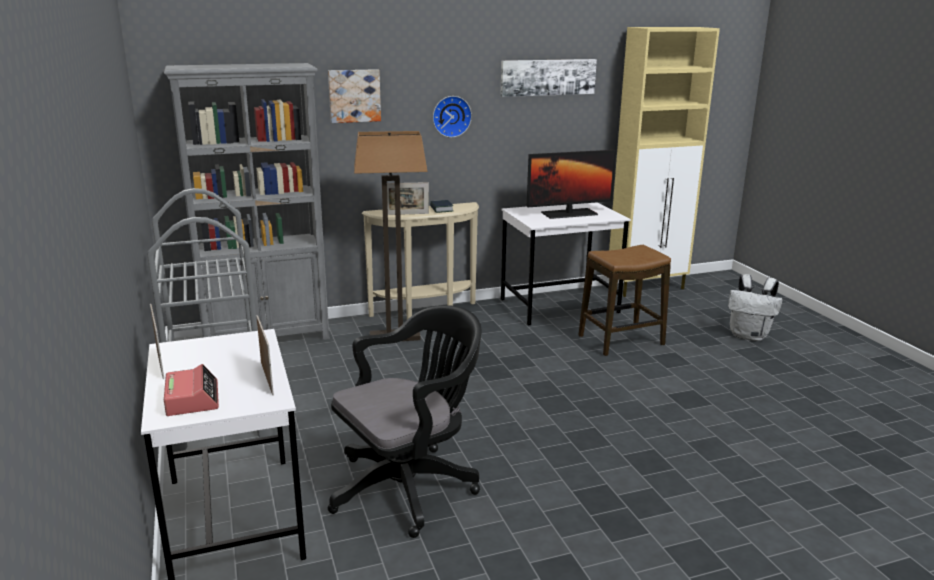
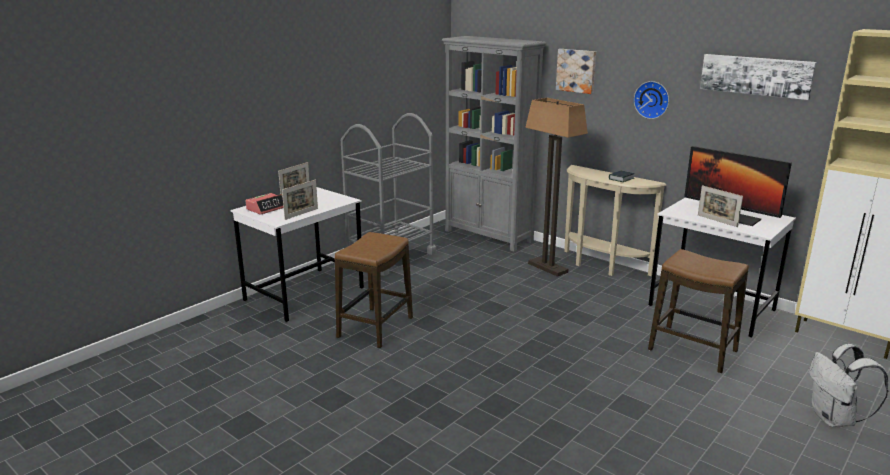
camera: 60 degrees right, 0 degrees up
(406, 214) = (588, 174): picture frame -> picture frame (717, 221)
(409, 486) = (375, 328): black office chair -> stool

